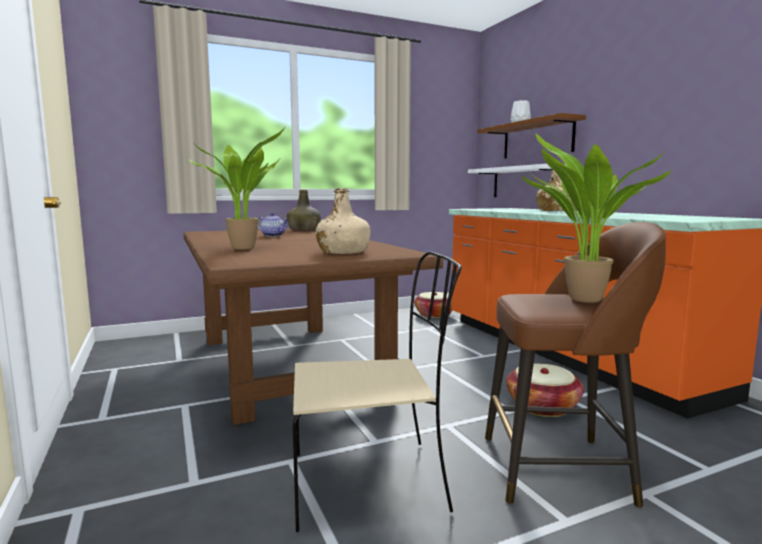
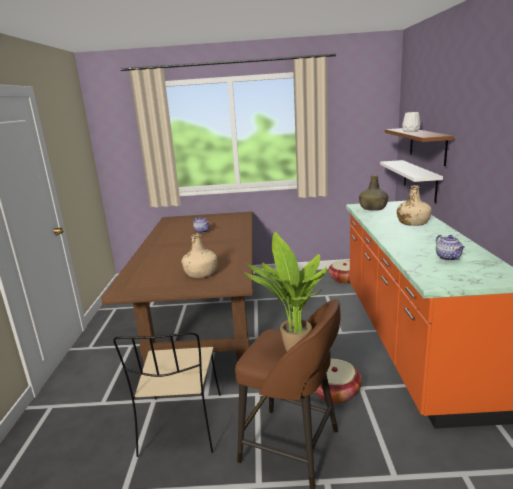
camera: 25 degrees right, 10 degrees up
(245, 248) = (158, 258): potted plant -> none
(304, 230) = (237, 218): green bottle -> green bottle (373, 208)
(372, 481) = (181, 425): beige chair -> beige chair turned 75 degrees clockwise
(651, 216) = (449, 258): none -> teapot

